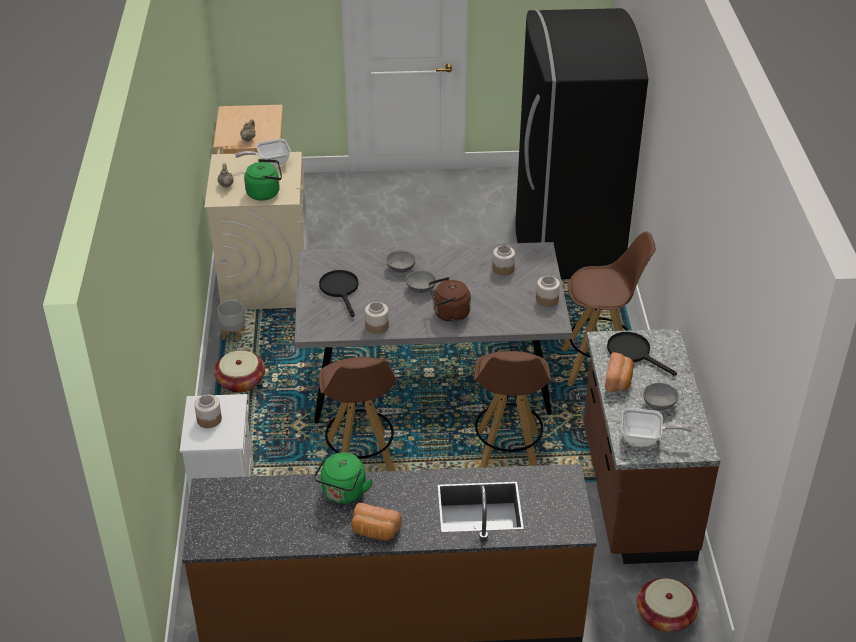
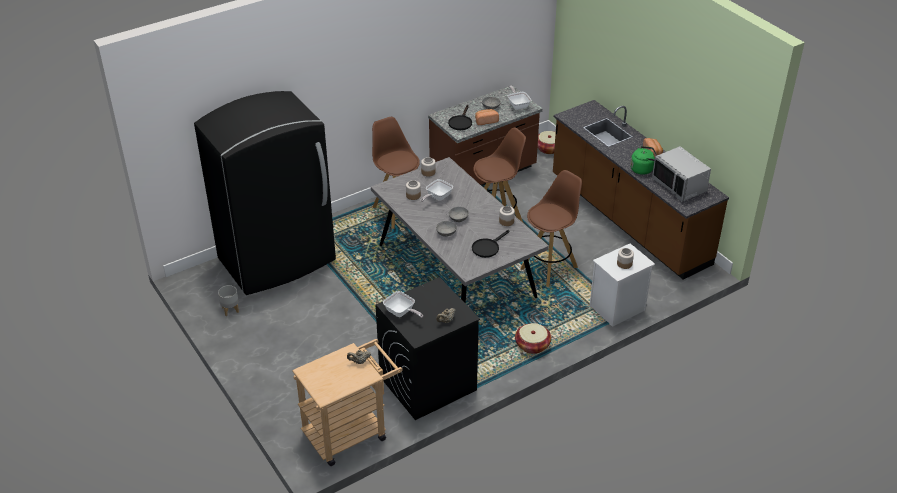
camera: 120 degrees left, 0 degrees up
(233, 335) = (494, 371): grey planter -> grey planter (230, 310)
(264, 515) = (680, 185): none -> grey microwave
(265, 193) = (440, 297): green kettle -> none
(266, 280) = (427, 384): beige washing machine -> black washing machine
(449, 314) = (472, 200): brown kettle -> none
(481, 286) = (437, 197): none -> frying pan

